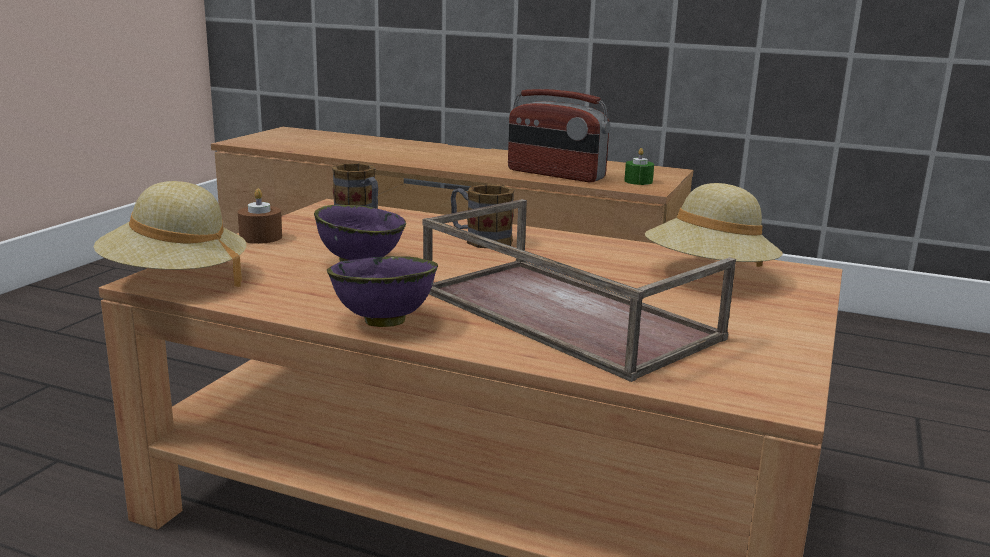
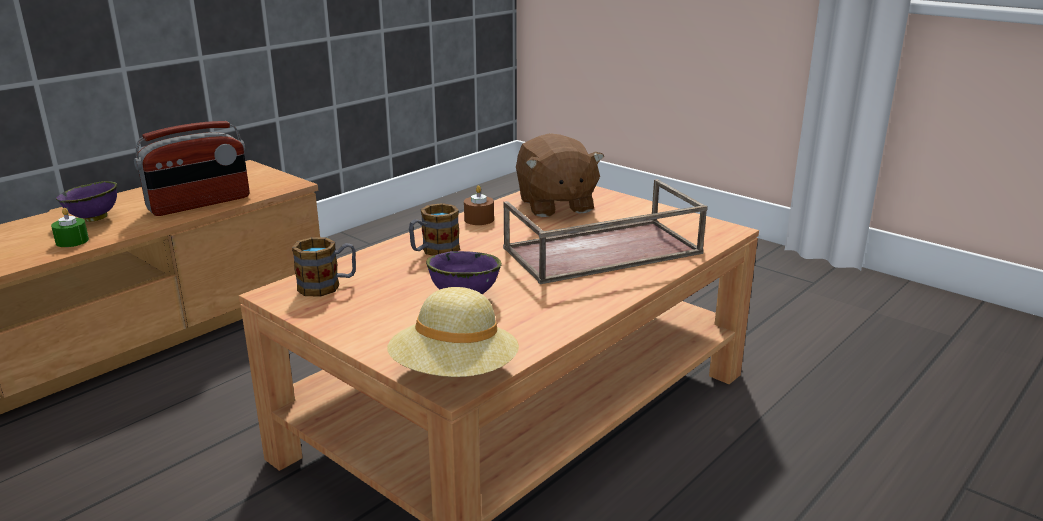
camera: 70 degrees left, 5 degrees up
(261, 237) = (355, 332): brown candle -> brown candle (479, 219)
(382, 322) = (594, 303): purple bowl -> purple bowl (94, 219)
(638, 181) = (263, 182): green candle -> green candle (72, 241)
(709, 275) = (555, 205): beige hat -> brown plush toy

